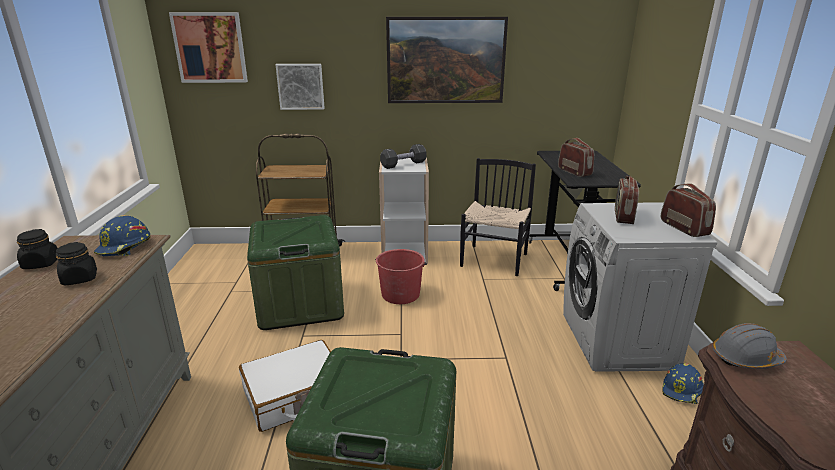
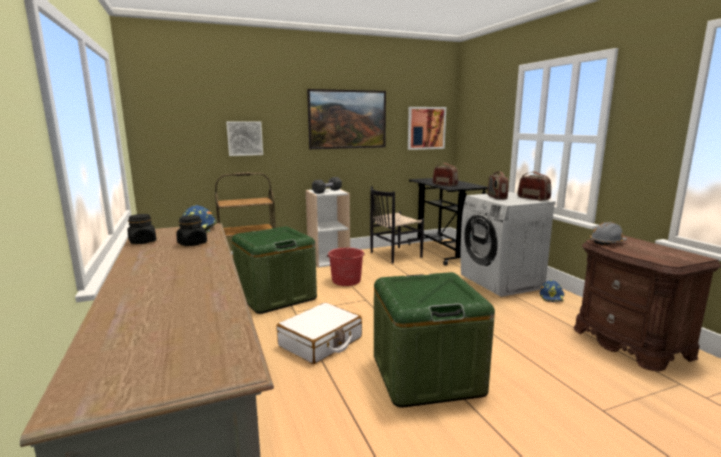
camera: 20 degrees left, 10 degrees down
(210, 48) = (172, 109): picture -> picture (426, 128)
(495, 259) = (393, 255): black chair -> black chair turned 120 degrees counterclockwise

